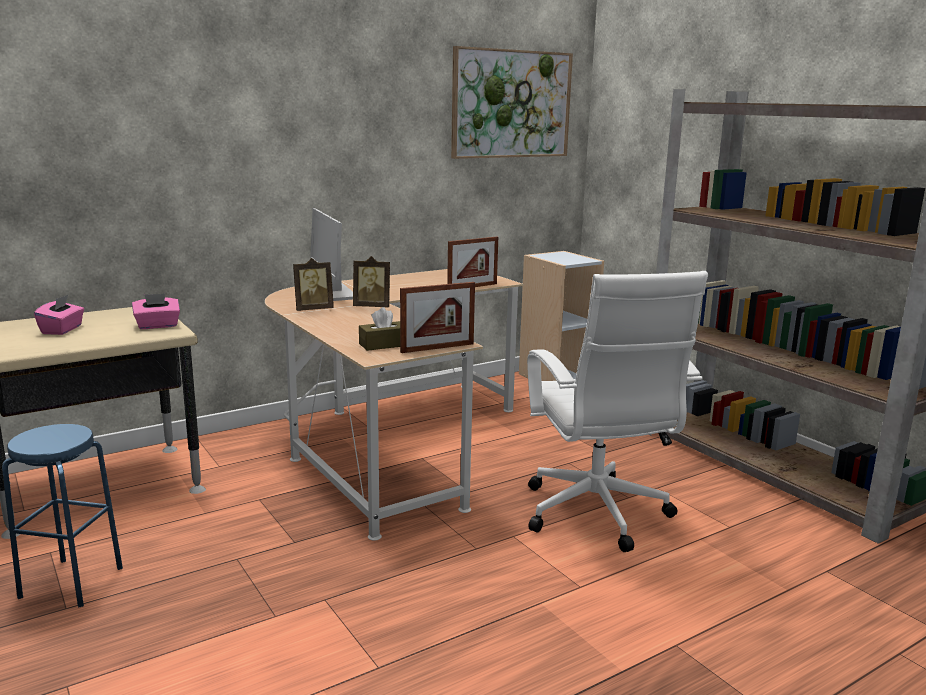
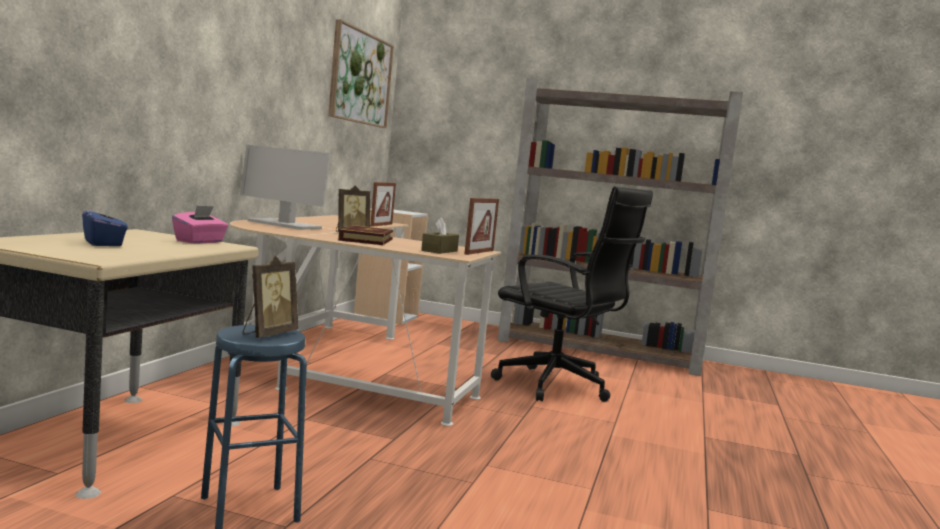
camera: 40 degrees left, 10 degrees down
(62, 330) = (104, 243): pink tissue box -> blue tissue box
(313, 309) = (309, 233): picture frame -> picture frame (268, 334)
(351, 321) = (366, 240): none -> book
(597, 516) = (558, 387): white office chair -> black office chair

